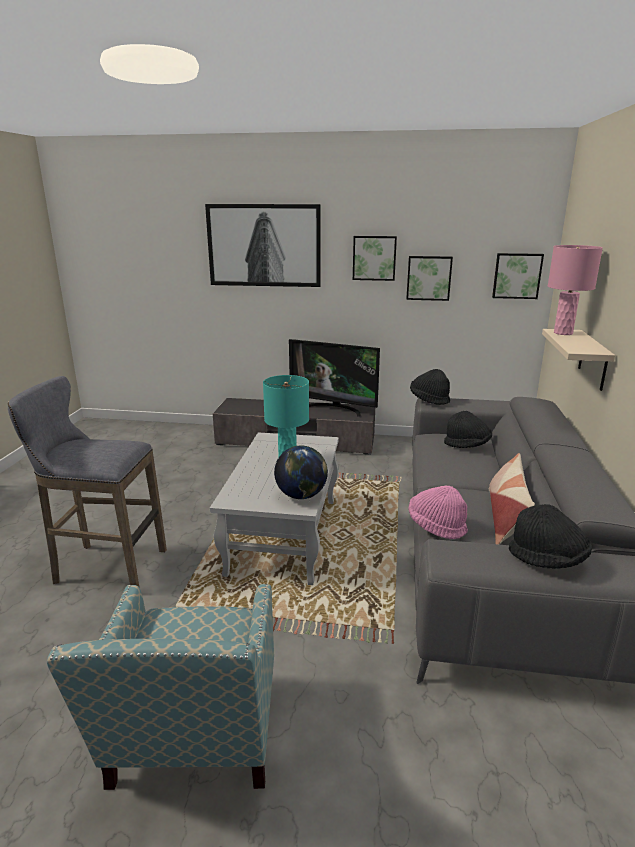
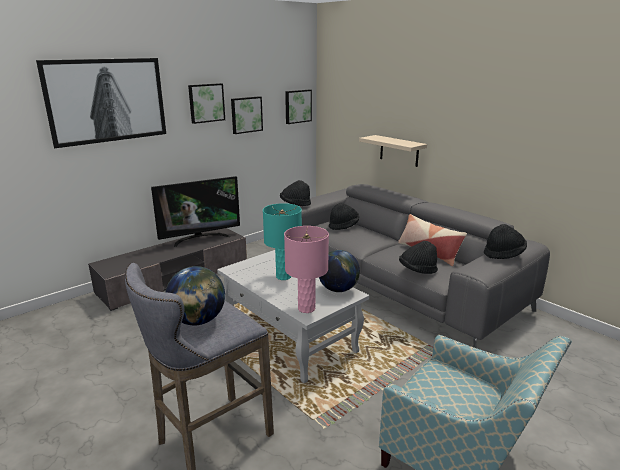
camera: 50 degrees left, 0 degrees up
(87, 445) = (198, 321): none -> globe
(436, 526) = (417, 270): pink hat -> black hat
(563, 333) = (375, 138): pink table lamp -> pink table lamp (306, 309)

